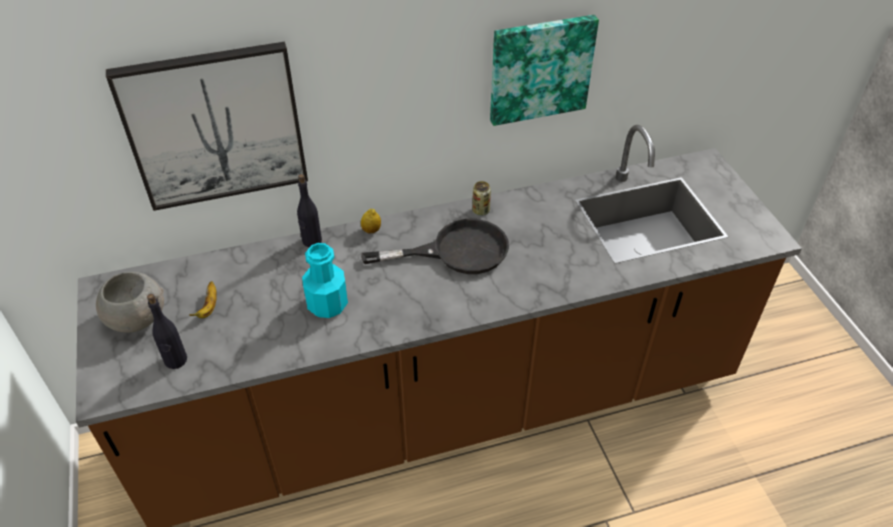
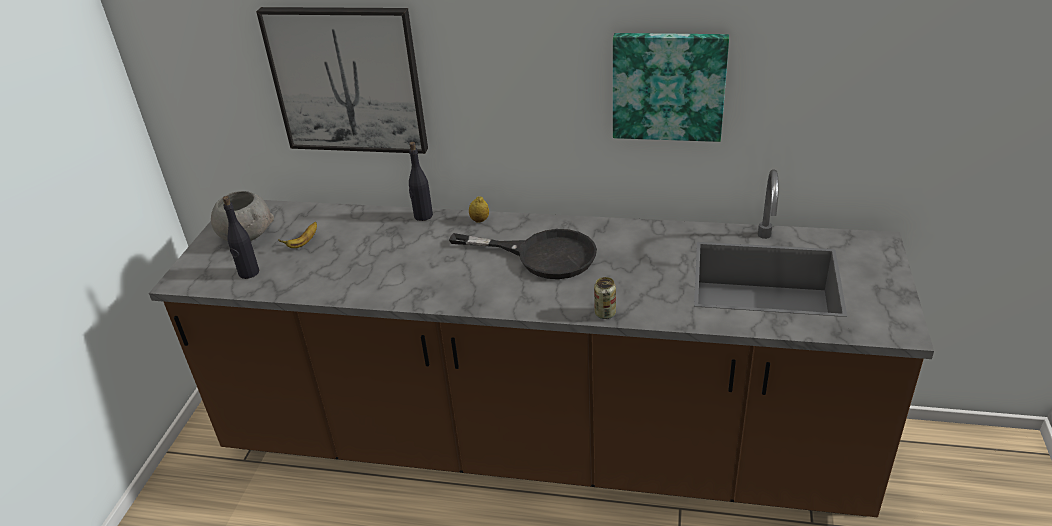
camera: 30 degrees right, 10 degrees down
(327, 304) = (396, 266): turquoise bottle -> none
(480, 211) = (593, 229): can -> can (605, 313)

